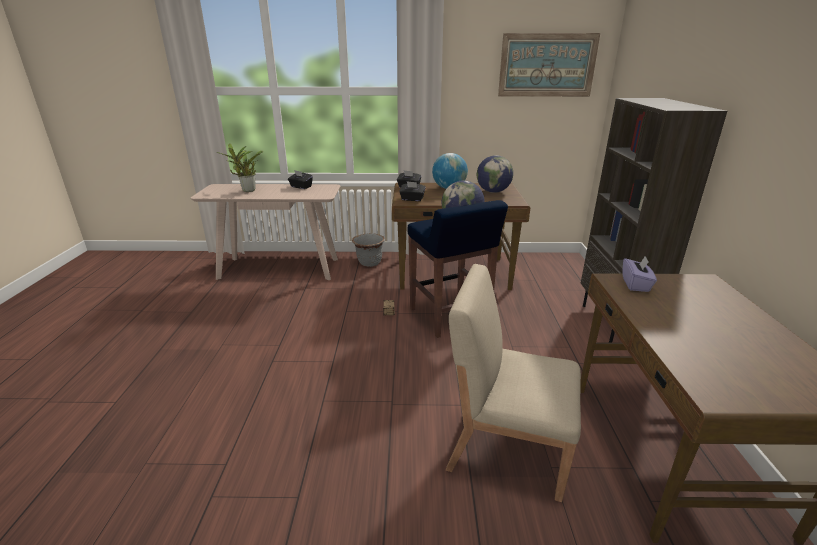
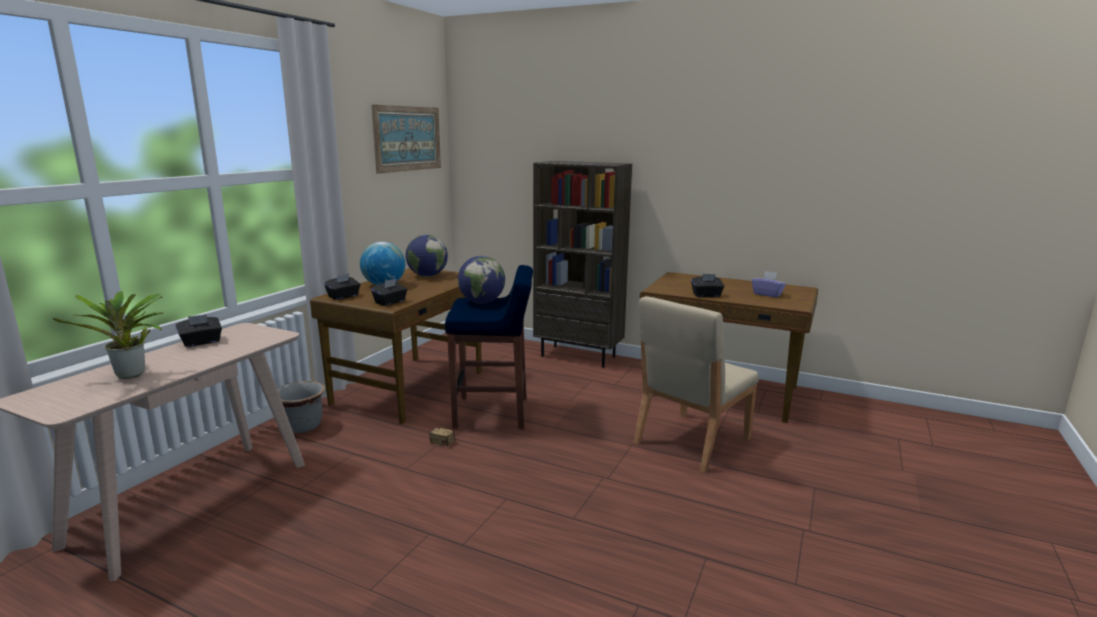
camera: 65 degrees left, 10 degrees down
(636, 284) = (668, 287): purple tissue box -> purple tissue box (767, 294)
(644, 313) = (706, 295): none -> black tissue box

